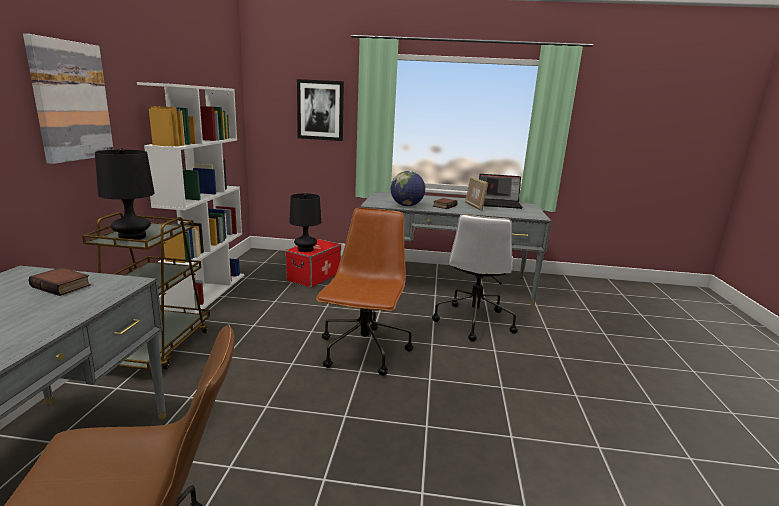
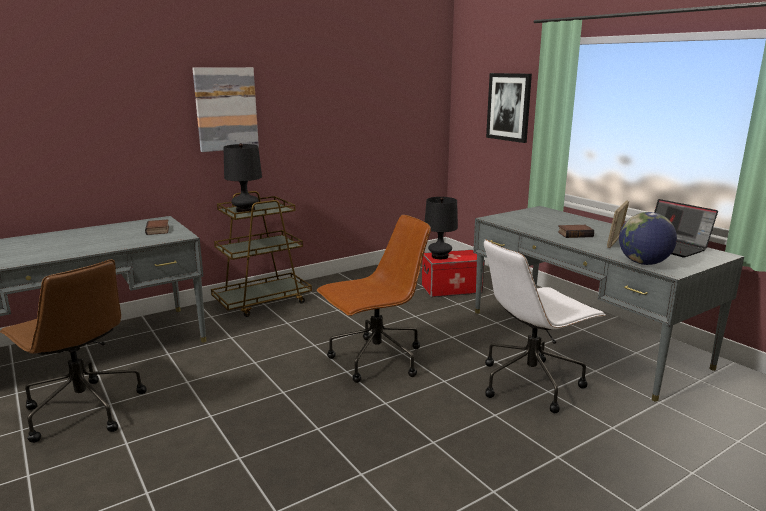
camera: 50 degrees right, 0 degrees up
(207, 292) = (350, 276): white bookcase -> none
(406, 205) = (527, 226): globe -> globe (643, 263)

